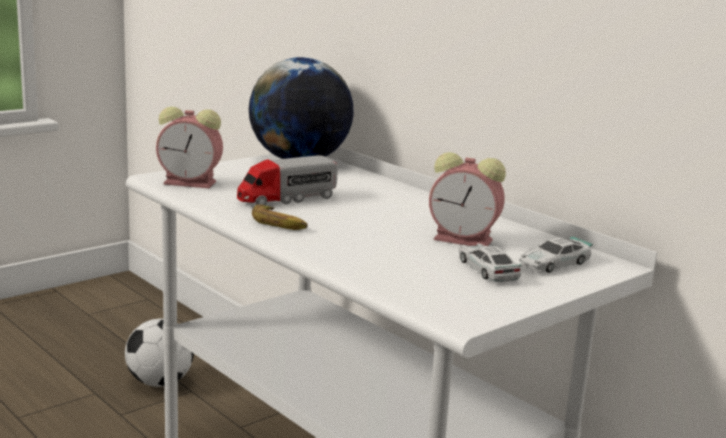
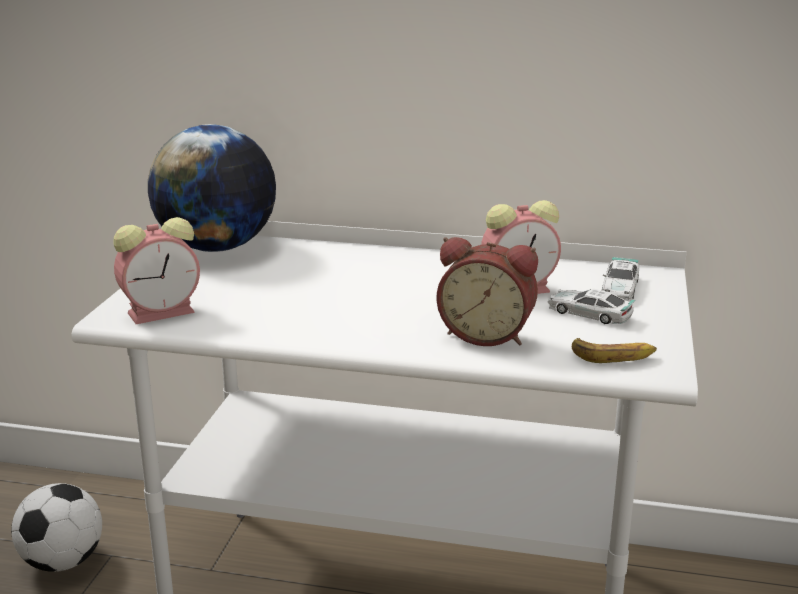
camera: 35 degrees left, 5 degrees up
(279, 223) = (344, 330): banana -> banana (613, 356)
(286, 198) = (293, 298): toy truck -> none
(373, 256) = (487, 335): none -> alarm clock

